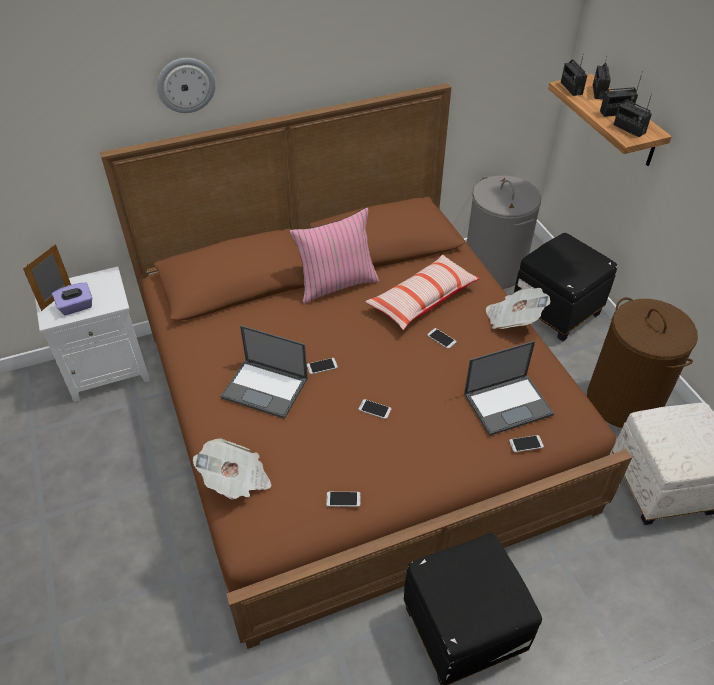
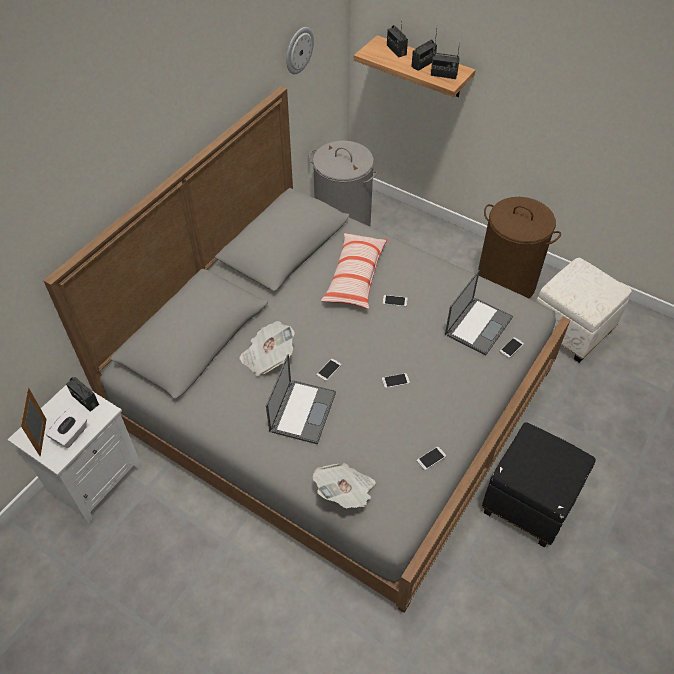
camera: 35 degrees left, 5 degrees up
(76, 307) = (71, 434): purple tissue box -> white tissue box
(186, 85) = (97, 182): wall clock -> wall clock (298, 50)
(266, 388) = (303, 411): laptop -> laptop turned 60 degrees counterclockwise
(336, 284) = (279, 298): pink pillow -> none
(356, 415) = (335, 396): brown bed -> grey bed
(513, 319) = (430, 260): newspaper -> newspaper (267, 357)
(555, 310) = (411, 236): black ottoman -> none
(571, 88) = (374, 54): radio -> radio (85, 400)

